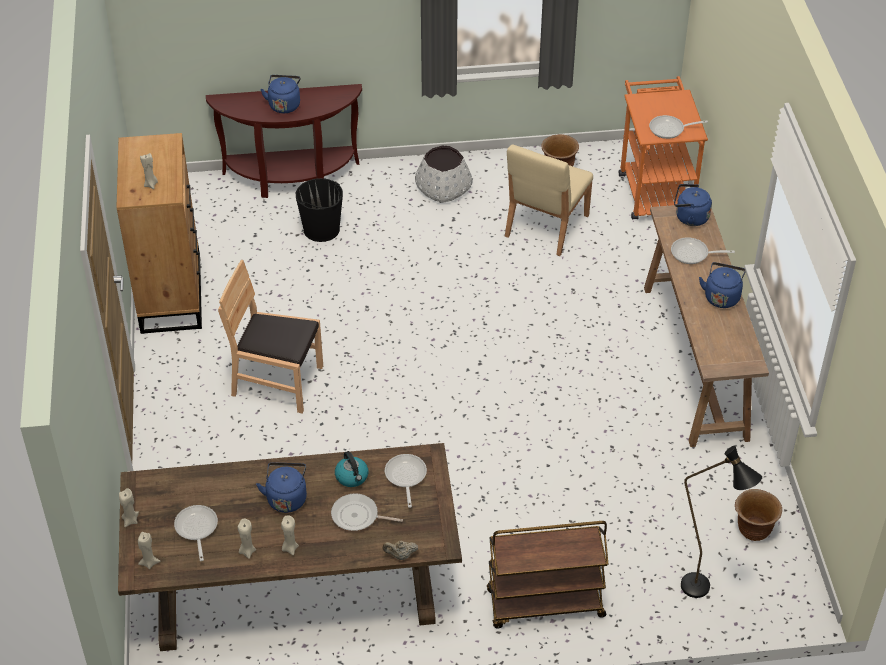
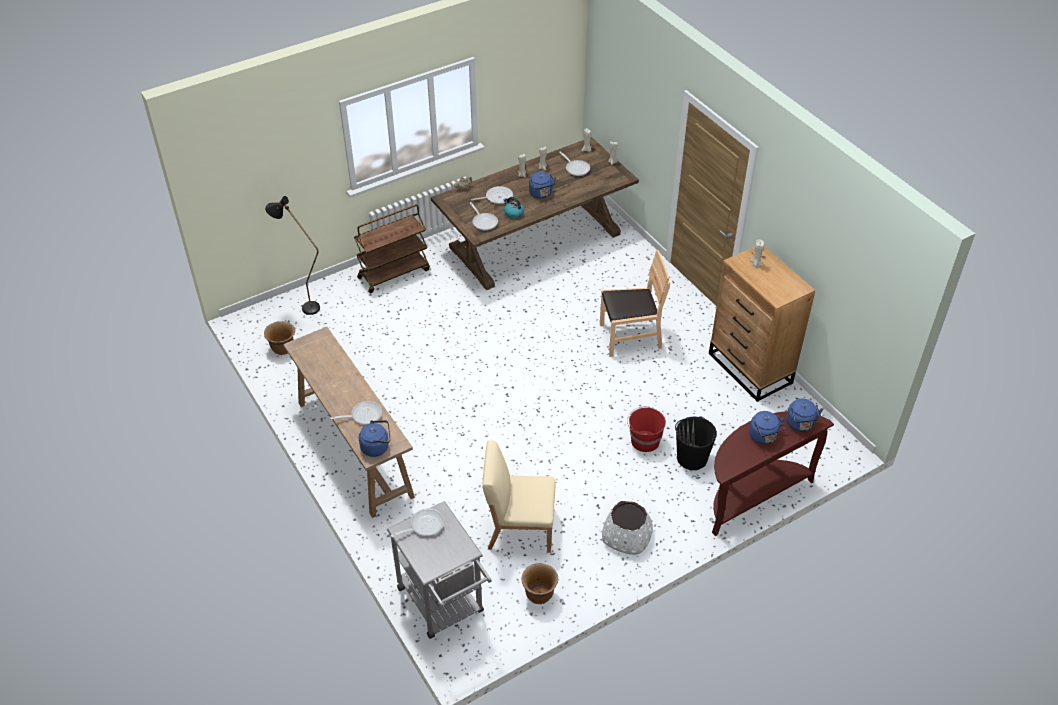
camera: 155 degrees right, 0 degrees up
(358, 261) = (644, 441): none -> red bucket
(546, 226) = (519, 527): beige chair -> beige chair turned 90 degrees counterclockwise
(654, 189) = (444, 605): orange cart -> grey cart
(722, 296) = (331, 388): blue kettle -> blue kettle (801, 424)

